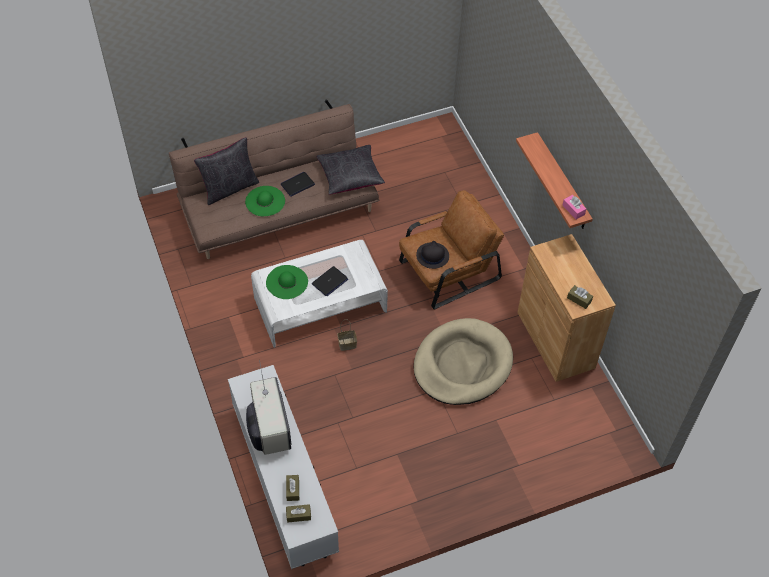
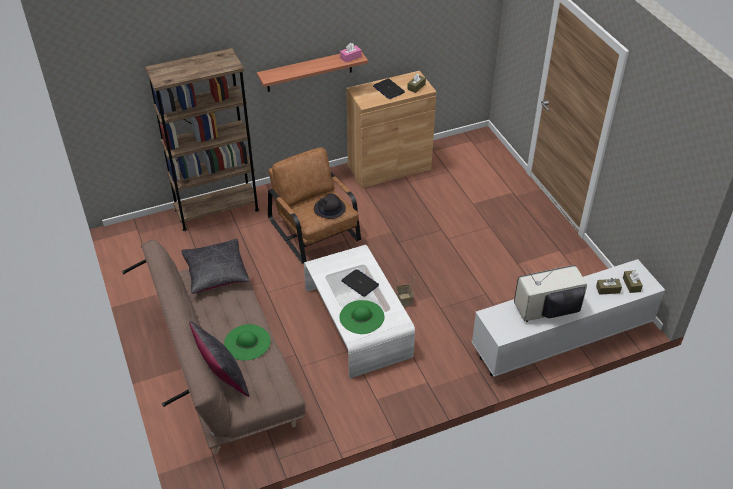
camera: 90 degrees left, 10 degrees down
(297, 184) = (224, 315): laptop -> laptop (388, 89)
(462, 364) = (420, 222): beige dog bed -> none
(476, 190) = (217, 210): none -> brown bookcase

